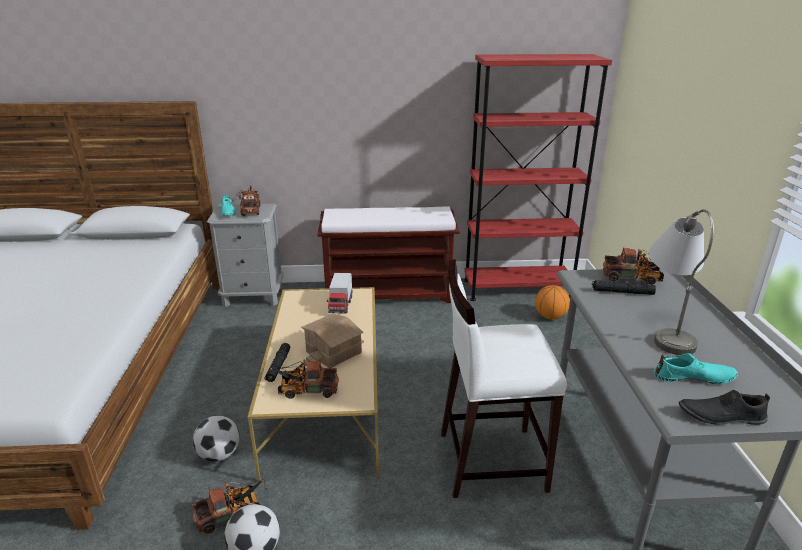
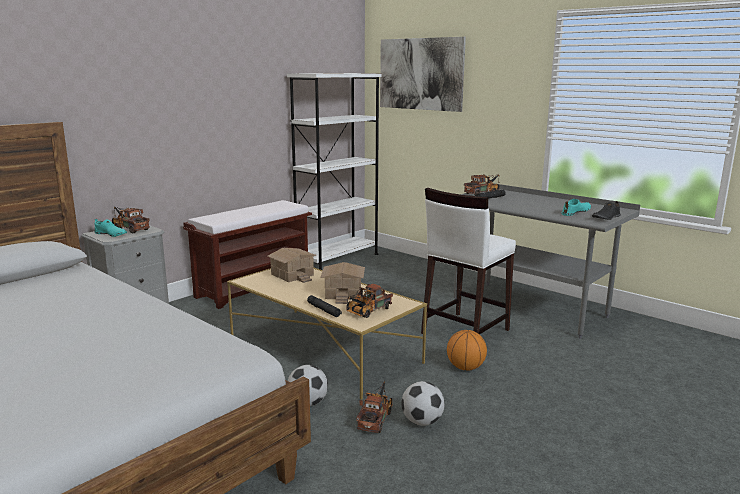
camera: 45 degrees left, 10 degrees down
(340, 305) = (293, 274): toy truck -> toy house
(517, 288) = (337, 259): red bookcase -> white bookcase
(550, 316) = (381, 266): basketball -> basketball (465, 368)
(664, 66) = (420, 74): none -> picture
(667, 329) = (535, 203): grey table lamp -> none

